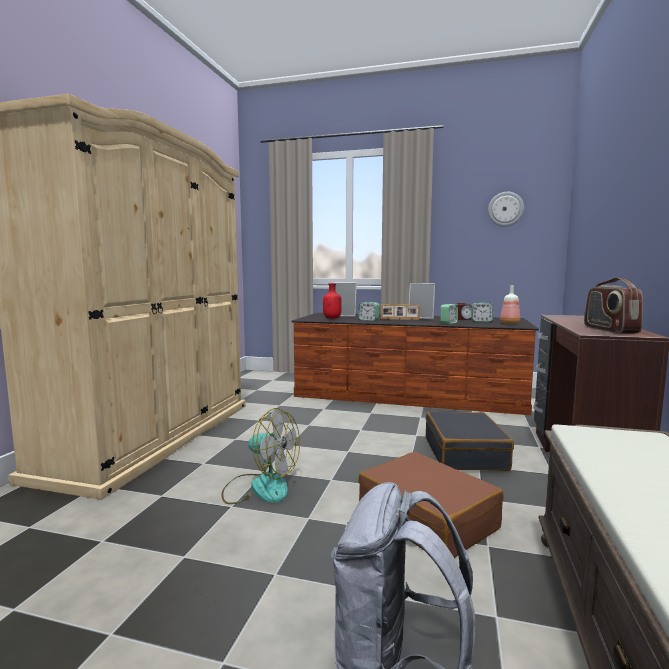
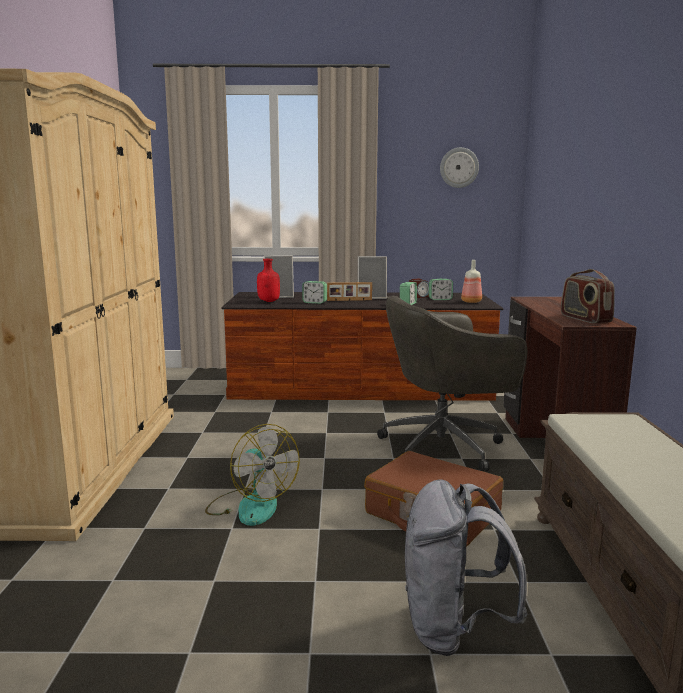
camera: 15 degrees left, 5 degrees up
(260, 487) = (251, 506): fan -> fan turned 45 degrees clockwise
(465, 453) = (445, 447): black suitcase -> grey office chair

